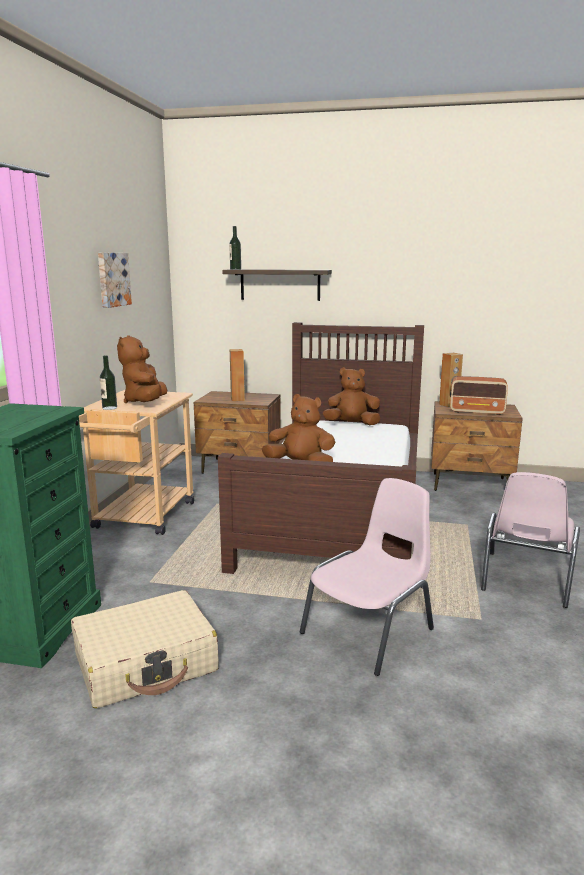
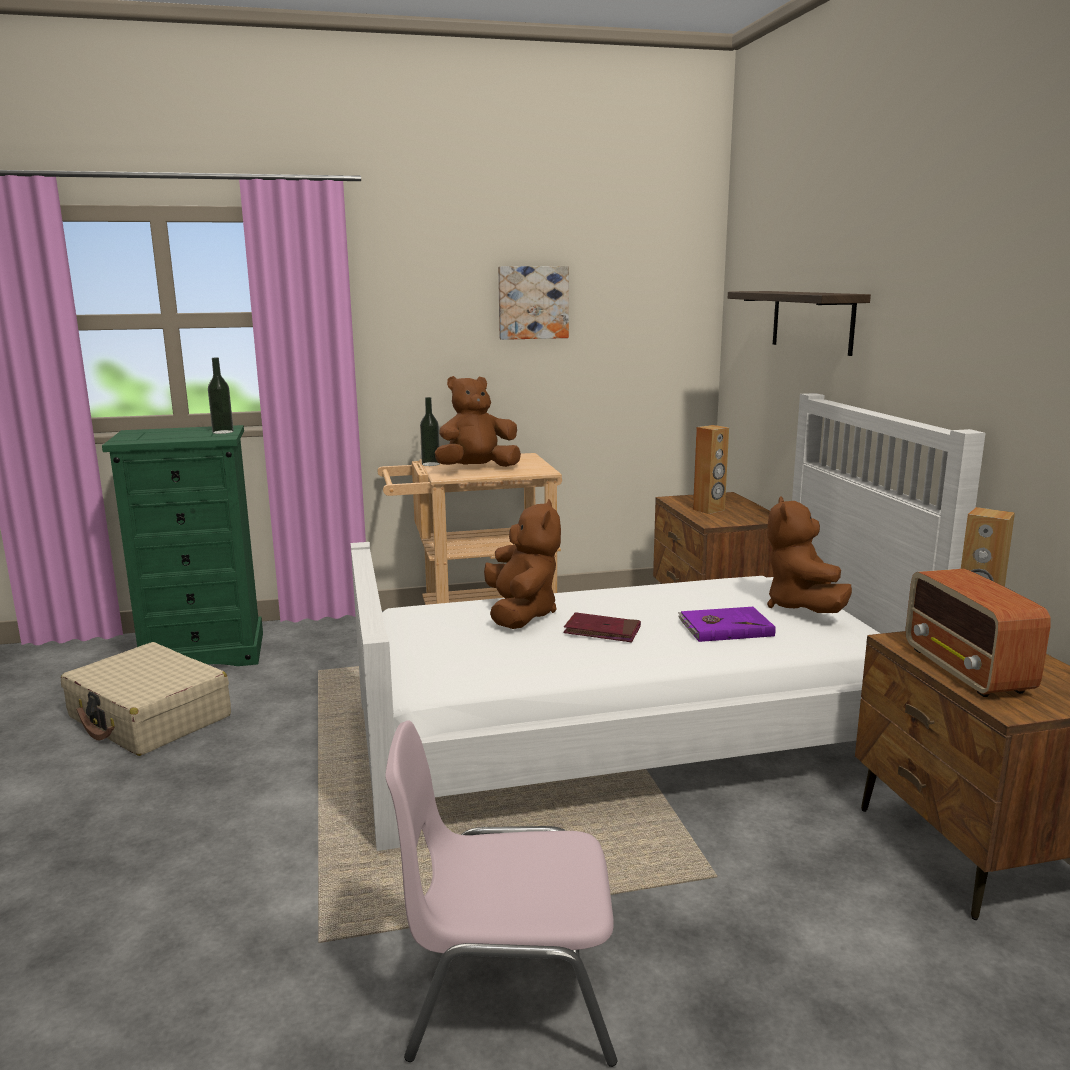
camera: 65 degrees right, 0 degrees up
(235, 269) = (754, 291): bottle -> bottle (223, 432)
(337, 512) = (630, 733): brown bed -> white bed
(344, 456) = (602, 631): none -> red book
(351, 424) = (802, 607): brown plush toy -> brown plush toy turned 150 degrees counterclockwise
(363, 438) = (725, 627): none -> purple book
(370, 631) = (249, 838): pink chair -> none

